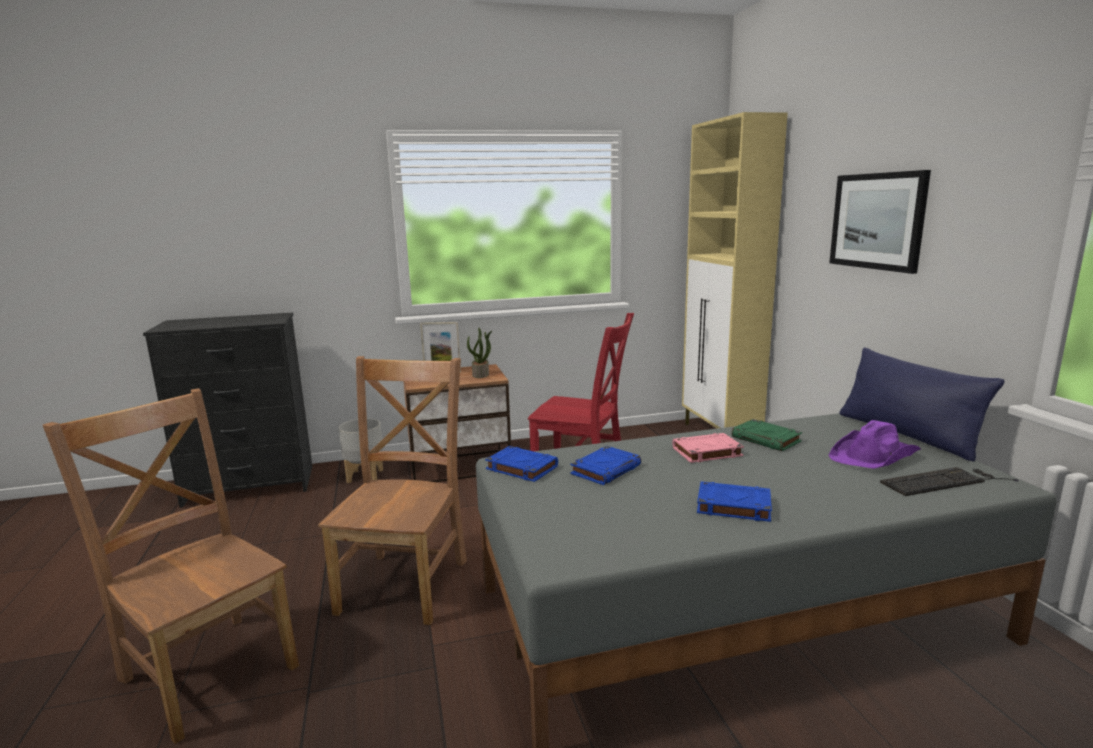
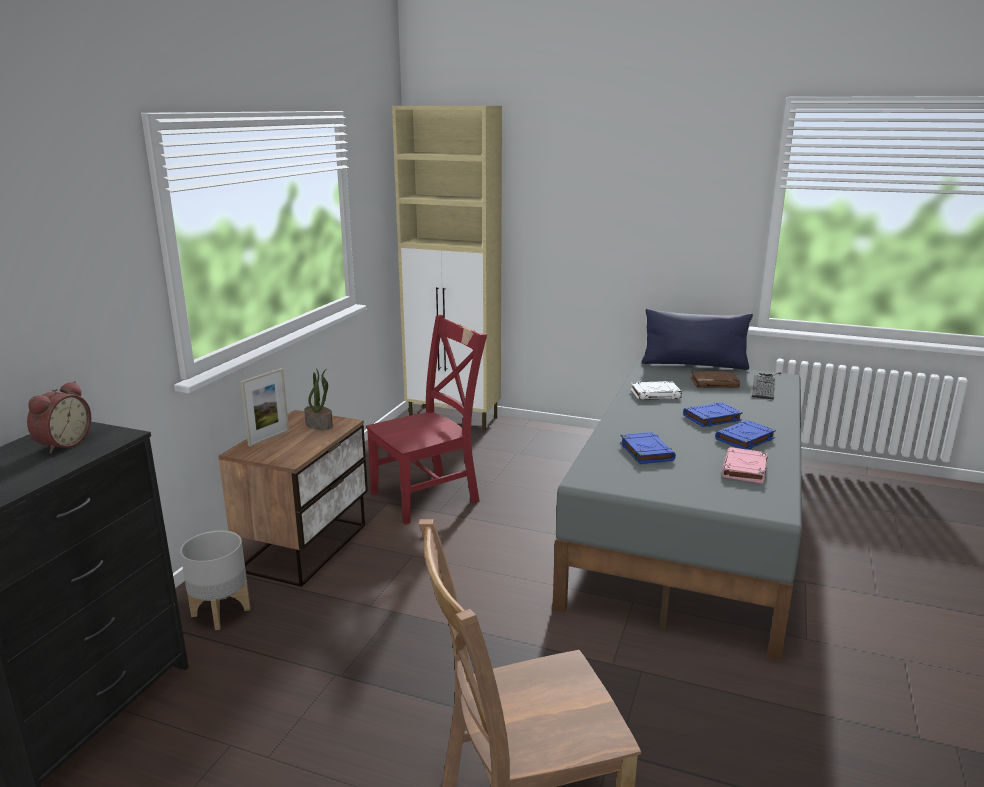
camera: 55 degrees left, 5 degrees up
(253, 319) = (62, 444): none -> alarm clock
(406, 582) = (500, 650): brown chair -> none
(521, 468) = (605, 476): blue book -> blue book (711, 418)
(706, 452) = (654, 415): pink book -> pink book (744, 469)
(767, 439) = (655, 394): green book -> white book
(874, 456) = (714, 383): purple hat -> brown book
(877, 221) = (618, 208): picture -> none

